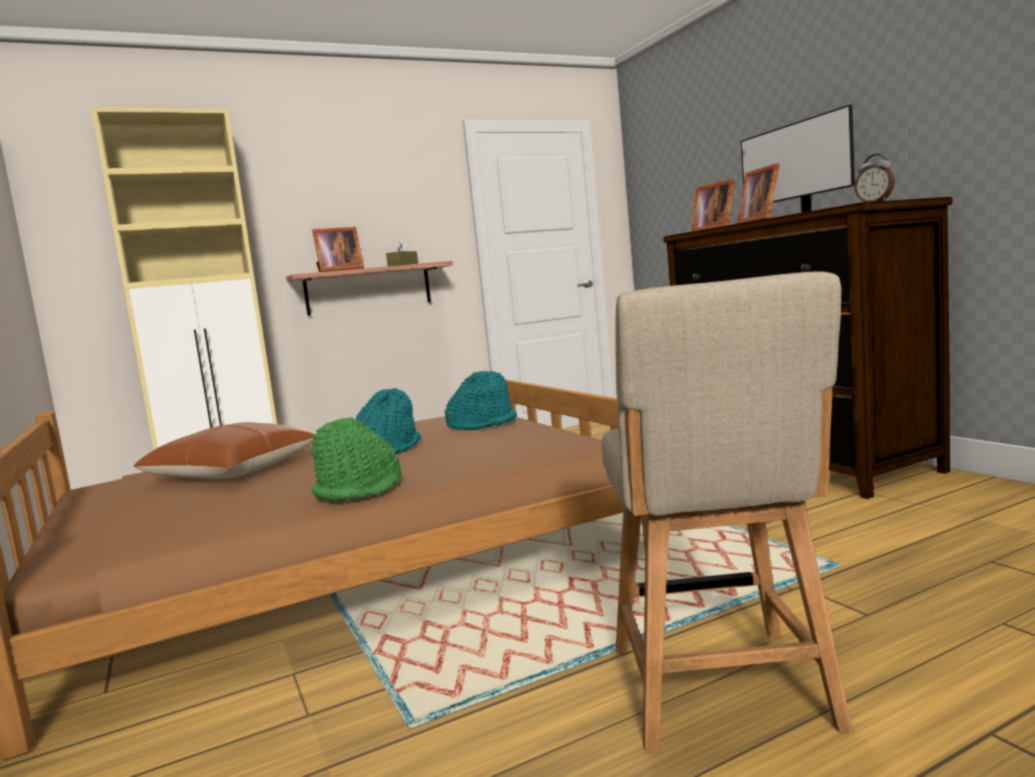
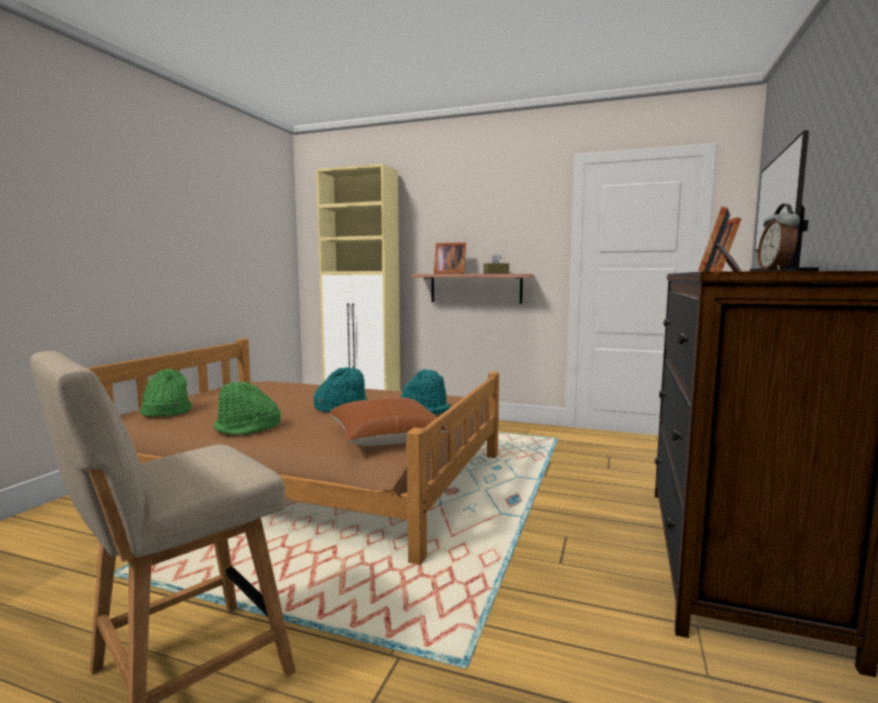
camera: 45 degrees right, 0 degrees up
(133, 530) = (166, 412): none -> green hat
(232, 472) = (275, 395): brown pillow -> brown pillow (385, 437)

